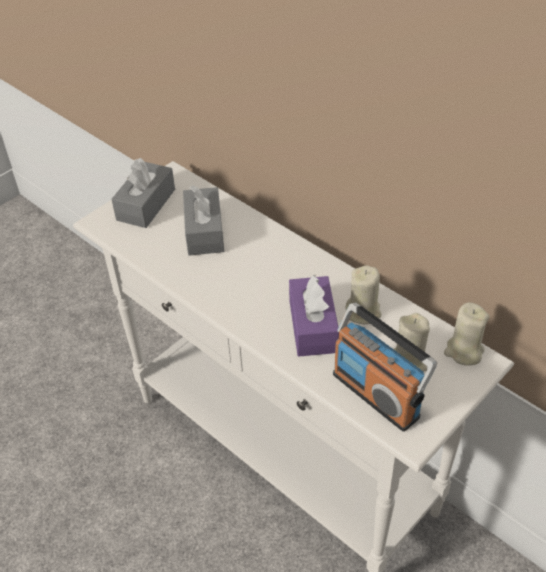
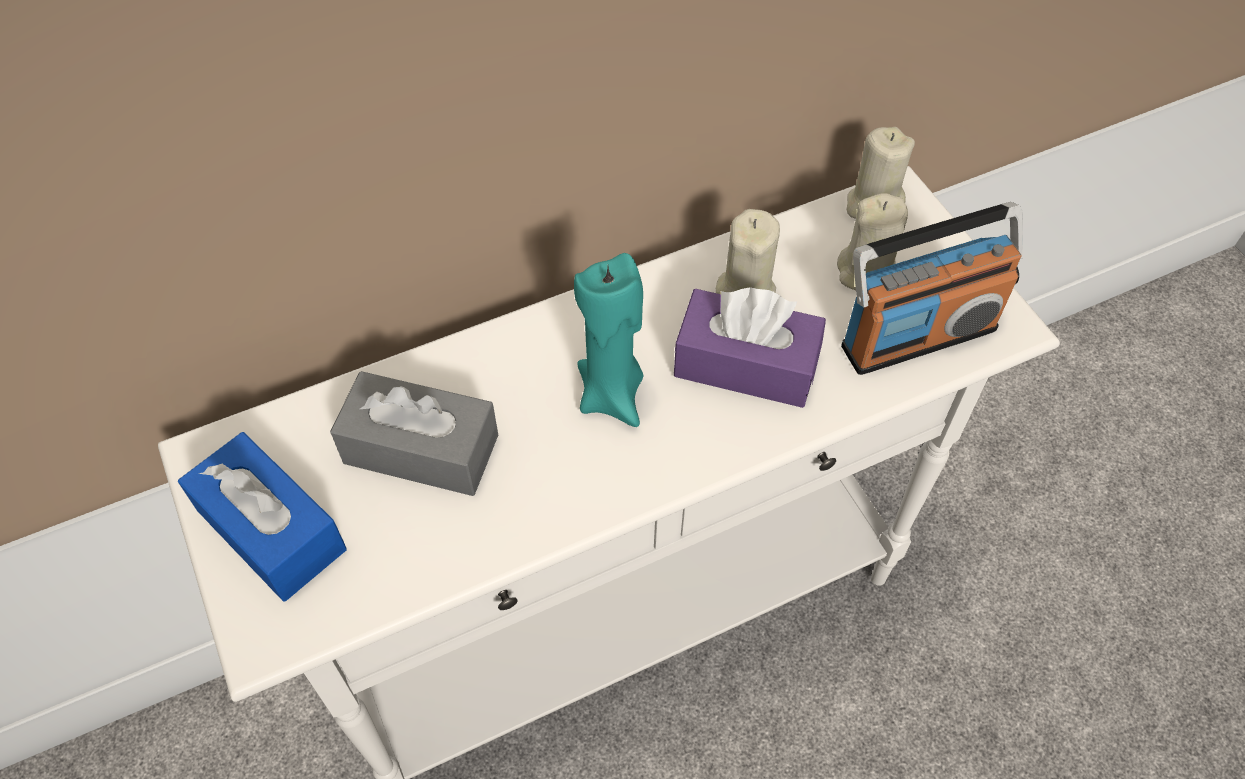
camera: 70 degrees left, 10 degrees up
(146, 204) = (271, 530): grey tissue box -> blue tissue box
(266, 282) = (612, 395): none -> turquoise candle

